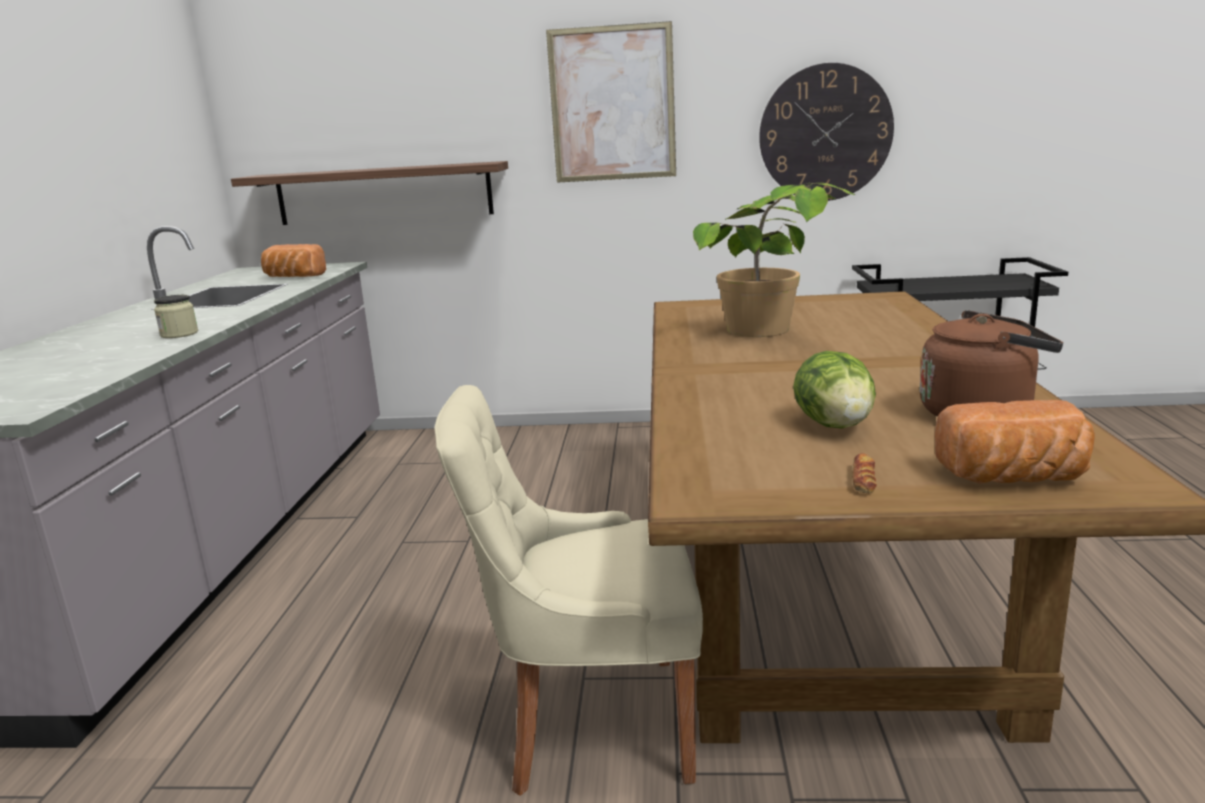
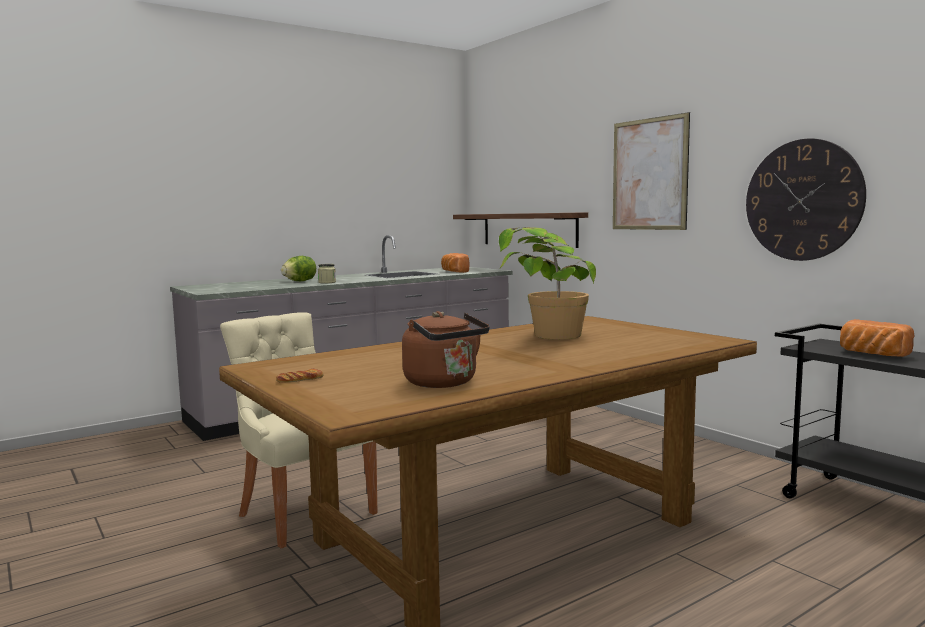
camera: 50 degrees right, 10 degrees down
(835, 425) = (380, 367): lettuce -> lettuce (299, 281)
(1014, 479) = (330, 397): bread -> bread (871, 354)

